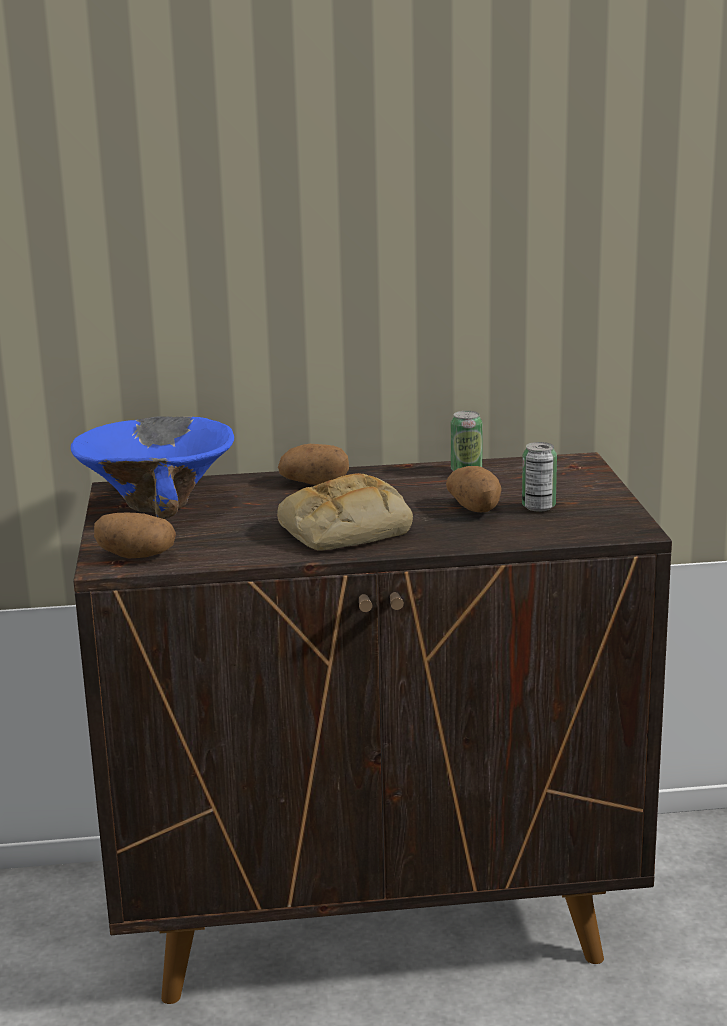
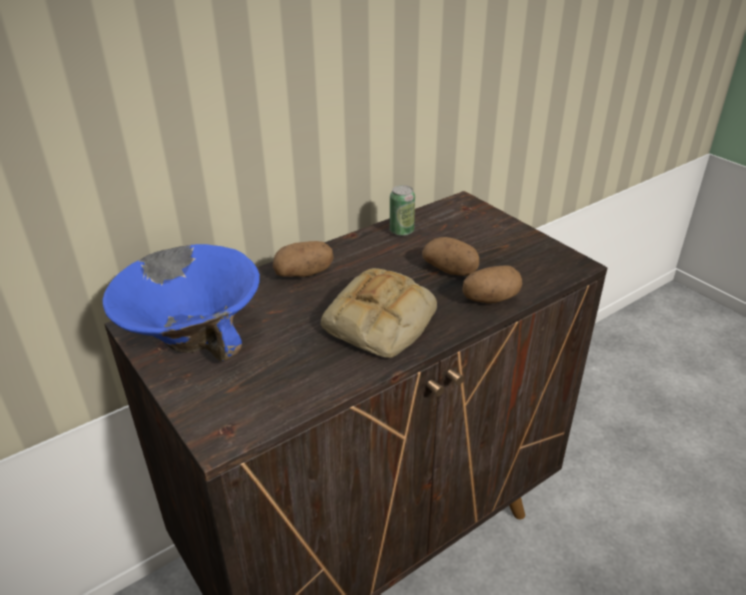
camera: 30 degrees left, 15 degrees up
(135, 556) = (236, 416): potato -> potato (490, 299)
(538, 507) = (490, 256): can -> none

